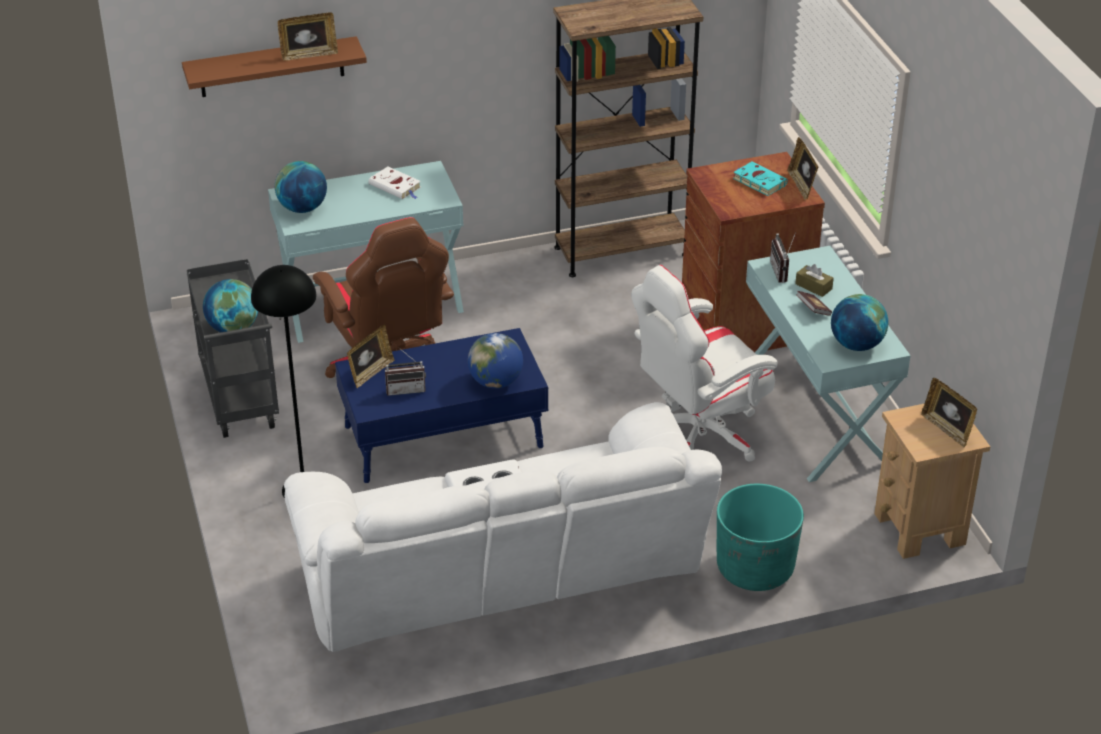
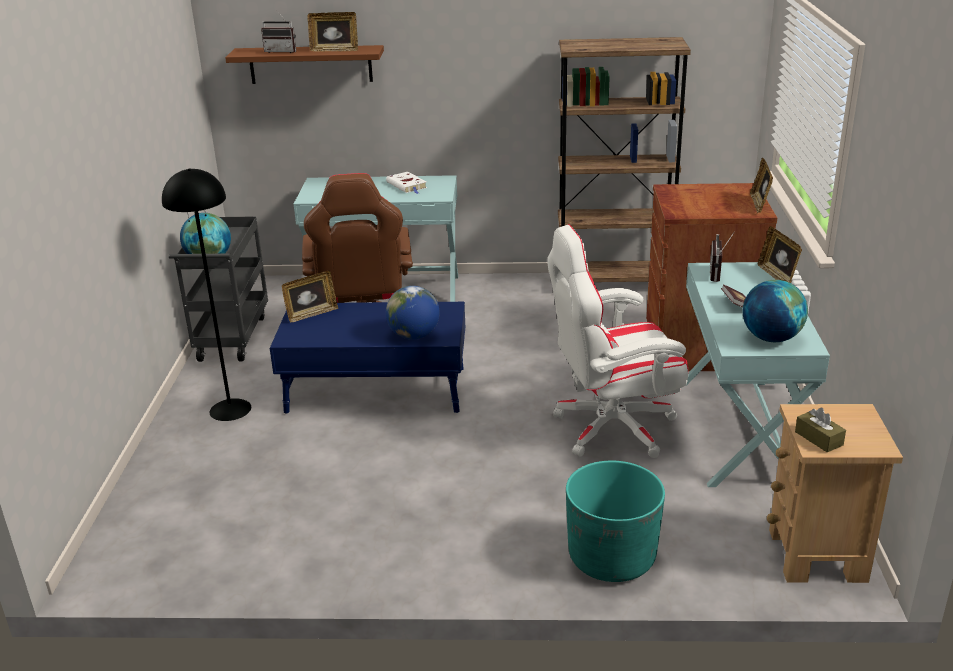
camera: 20 degrees right, 10 degrees down
(302, 208) = (322, 190): globe -> none
(406, 389) = (331, 329): radio -> radio (282, 51)
(504, 583) = (348, 519): white sofa -> none
(758, 181) = (717, 198): turquoise book -> none
(813, 286) = (746, 288): brown tissue box -> brown tissue box (818, 438)
(947, 429) = (852, 432): picture frame -> picture frame (777, 276)

